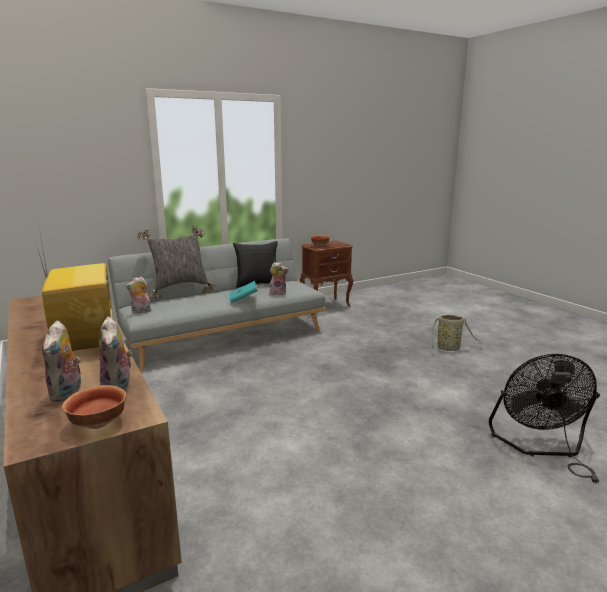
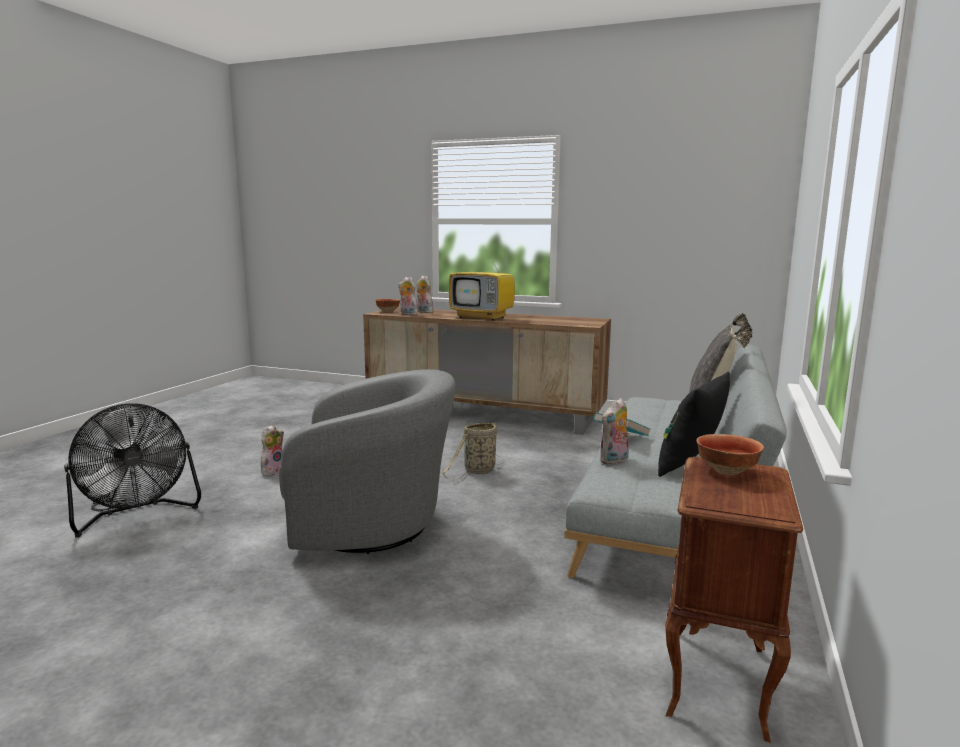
camera: 140 degrees right, 5 degrees down
(140, 312) = (662, 400): plush toy -> plush toy (272, 471)
(375, 378) = (372, 525): none -> grey armchair
(450, 348) = (273, 637): basket -> basket (478, 471)

